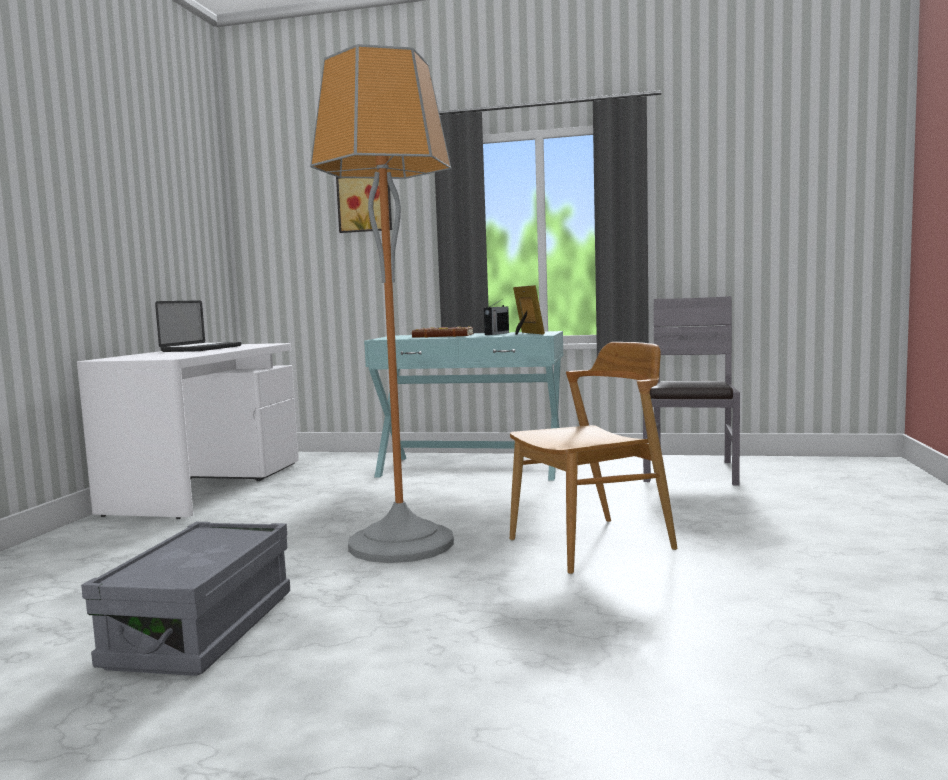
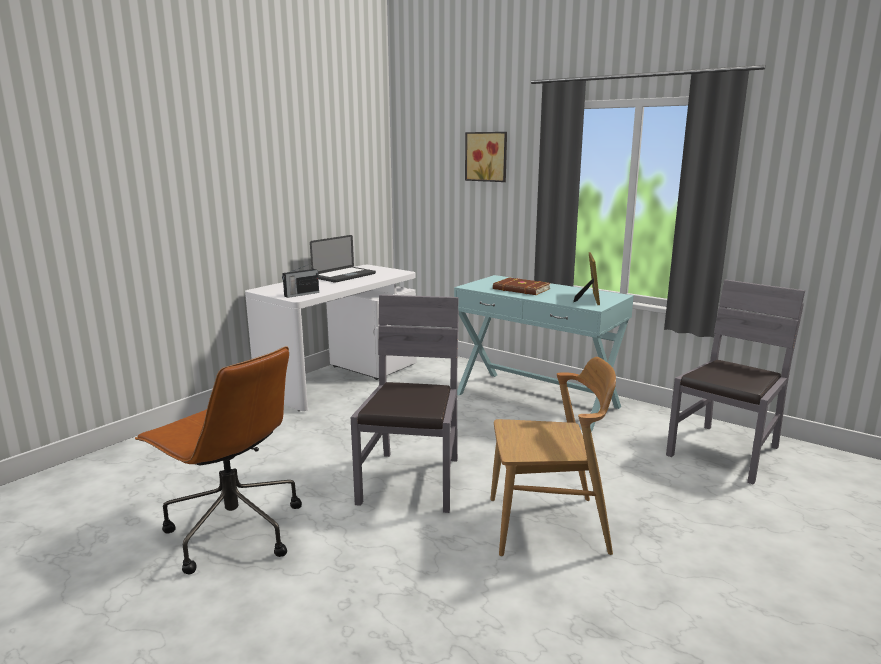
camera: 25 degrees right, 10 degrees up
(202, 629) = (233, 531): grey storage box -> brown office chair
(401, 544) = (412, 481): floor lamp -> grey chair
(496, 334) = (568, 292): radio -> radio (301, 294)

